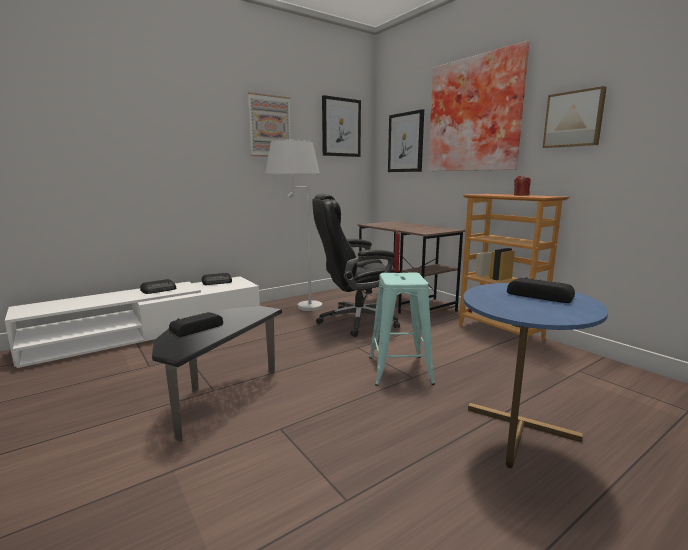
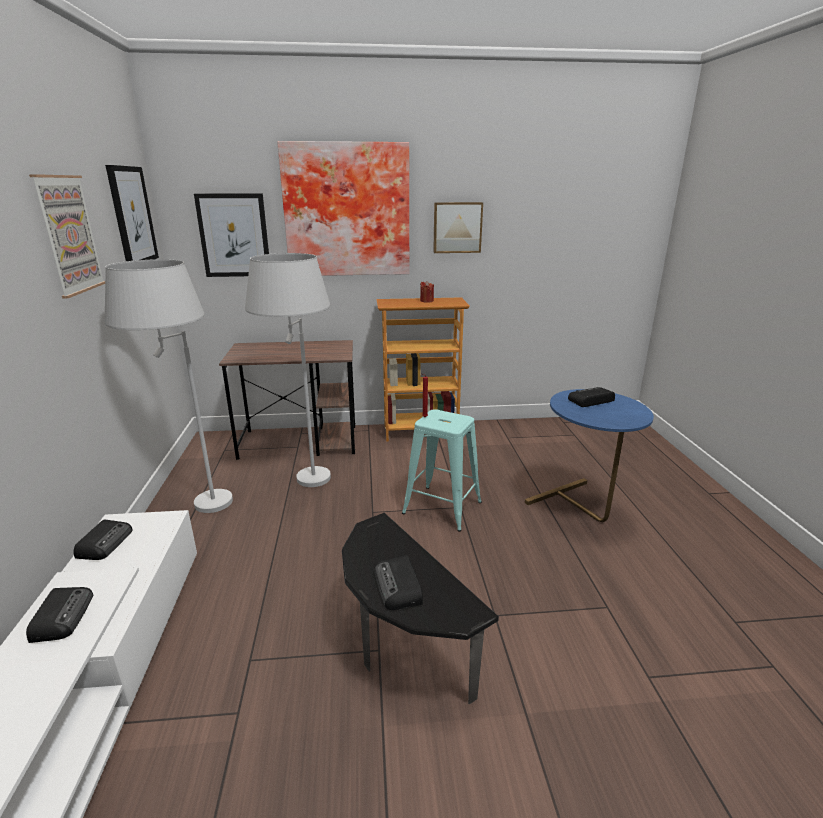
camera: 60 degrees left, 10 degrees up
(356, 321) = (305, 488): black office chair -> white floor lamp

